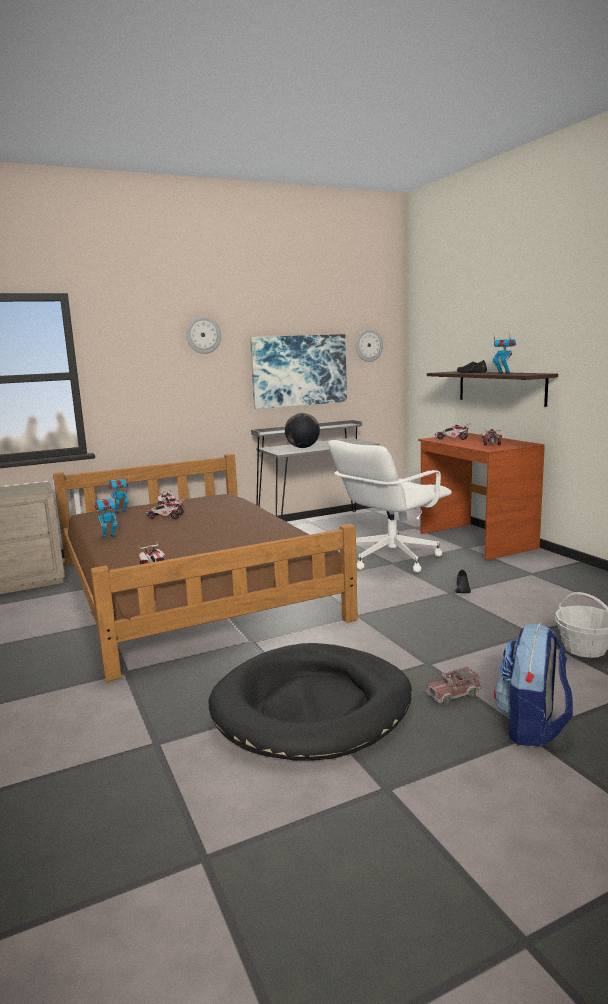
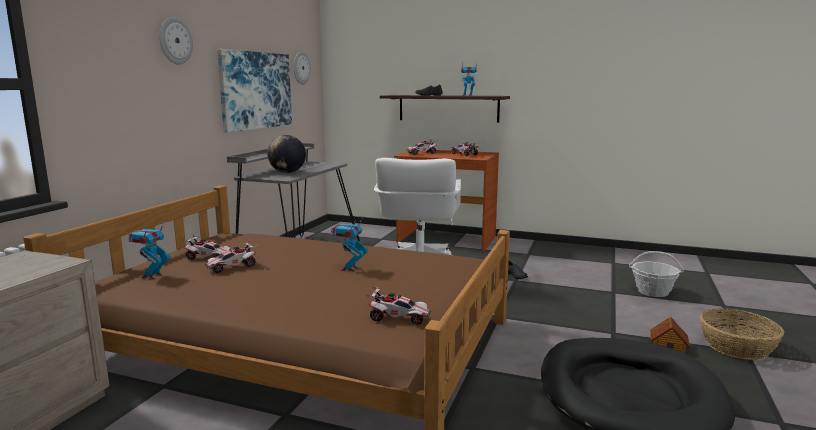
camera: 45 degrees left, 0 degrees up
(109, 538) = (228, 304): toy robot -> toy robot (350, 269)
(453, 694) = (668, 346): toy truck -> toy house
(532, 727) = (737, 347): backpack -> basket

